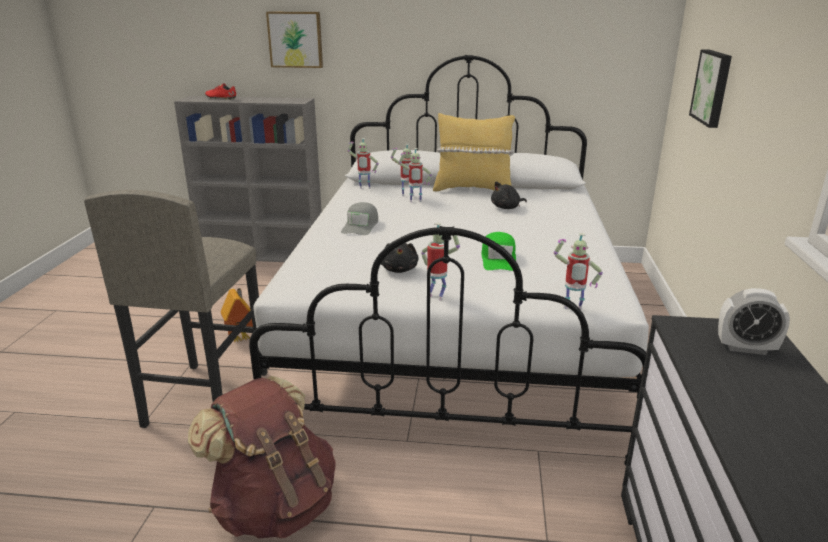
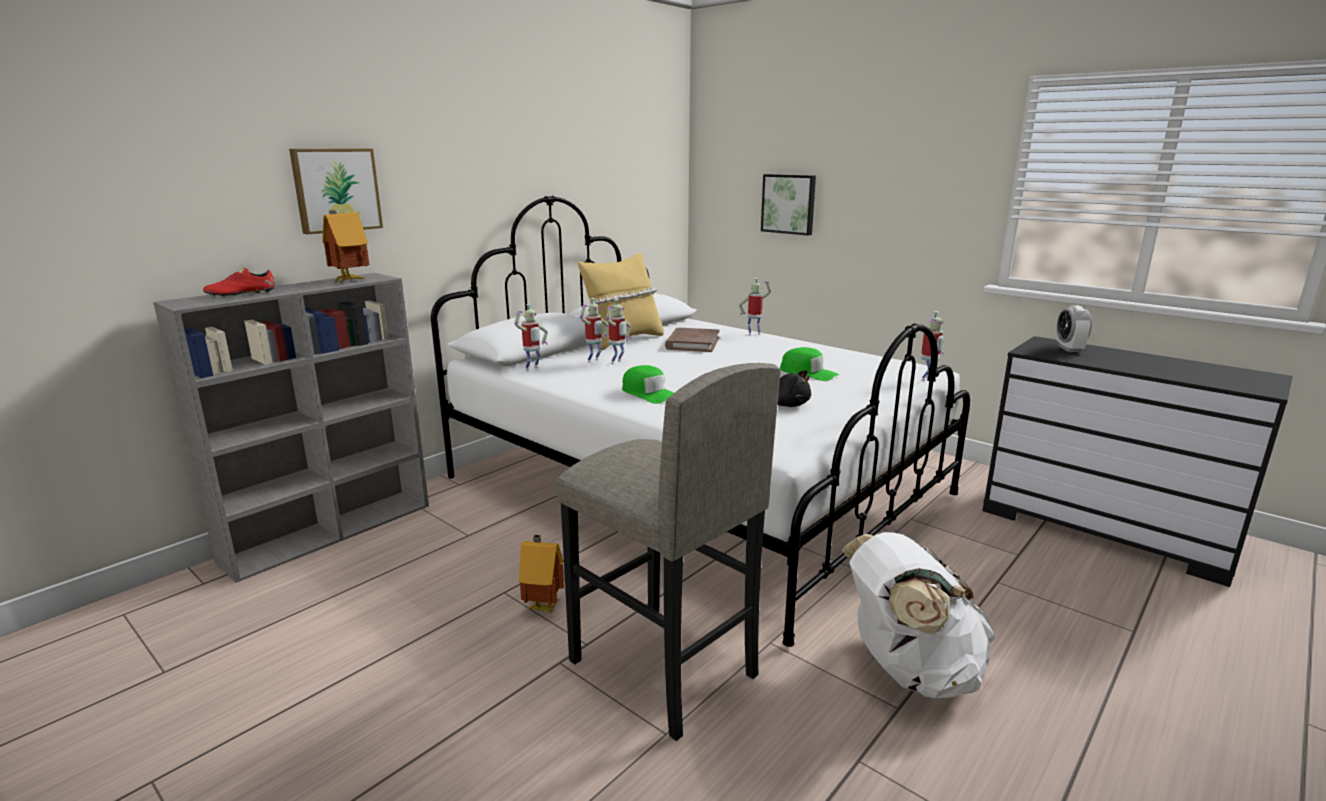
camera: 55 degrees left, 5 degrees down
(275, 506) = (908, 670): brown backpack -> white backpack
(282, 100) = (349, 280): none -> toy house
(360, 226) = (648, 393): grey cap -> green cap
(437, 296) = (863, 406): toy robot -> toy robot (754, 334)
(507, 208) = (692, 343): black plush toy -> brown book
(746, 348) = (1069, 349): alarm clock -> alarm clock turned 135 degrees clockwise

